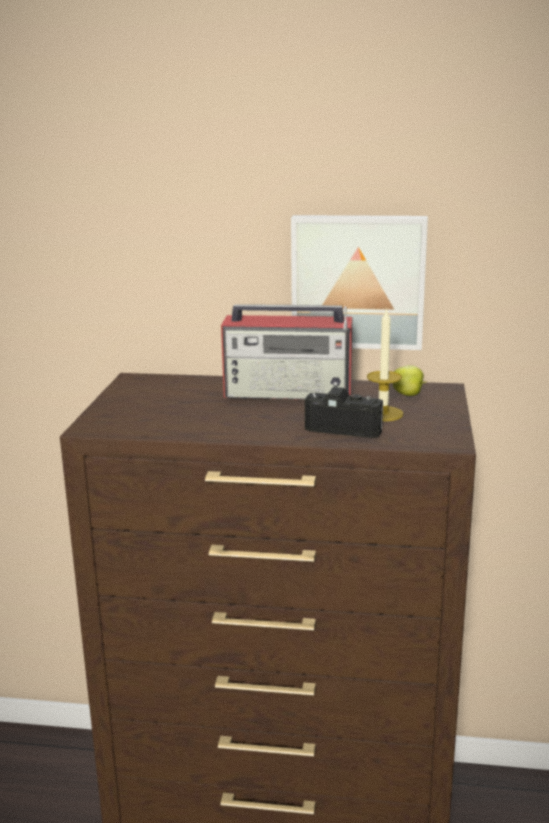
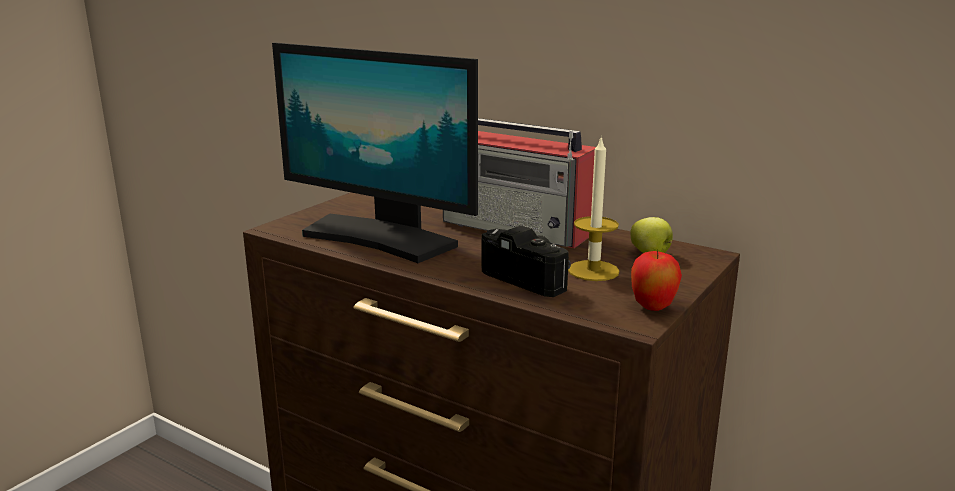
camera: 25 degrees right, 0 degrees up
(191, 419) = (380, 238): none -> monitor
(358, 281) = (624, 106): picture -> none
(450, 431) = (653, 308): none -> apple

